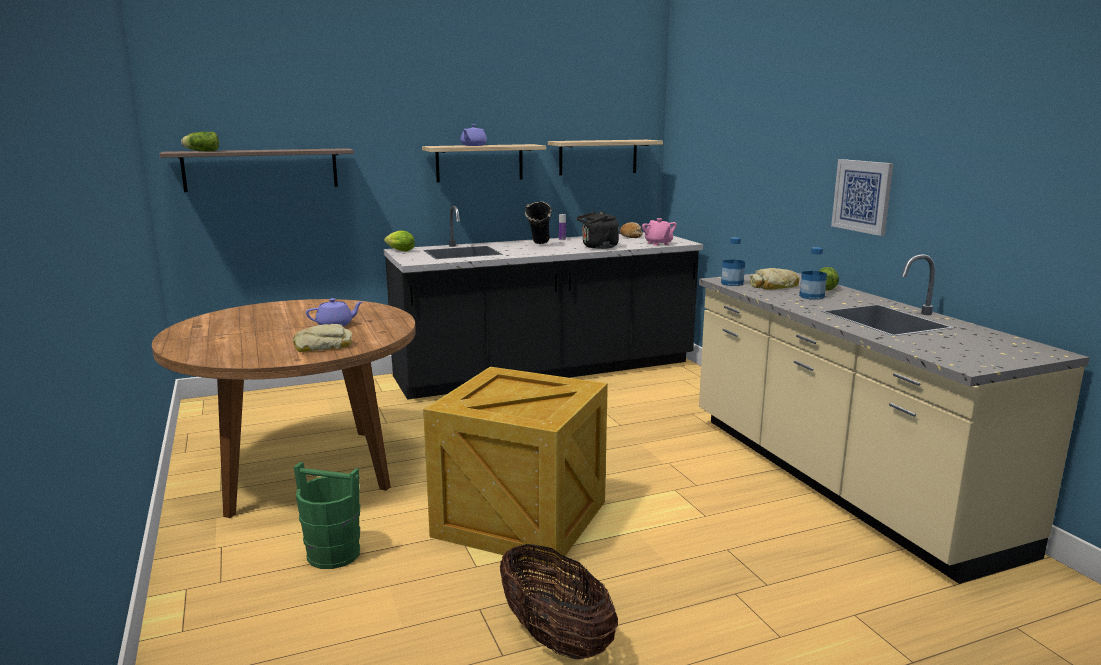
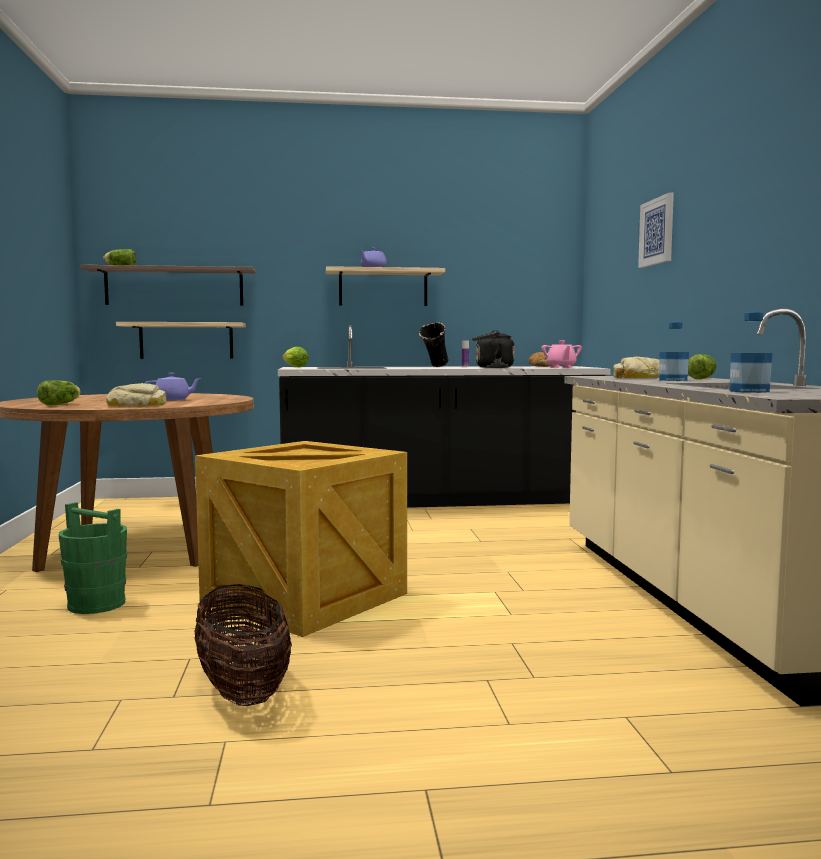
camera: 15 degrees right, 10 degrees down
(237, 349) = (61, 404): none -> lettuce
(598, 157) = (509, 286): shelf -> shelf (186, 340)
(732, 283) = (595, 377): bottle -> bottle (749, 391)
(862, 196) = (742, 271): picture -> picture (657, 232)

